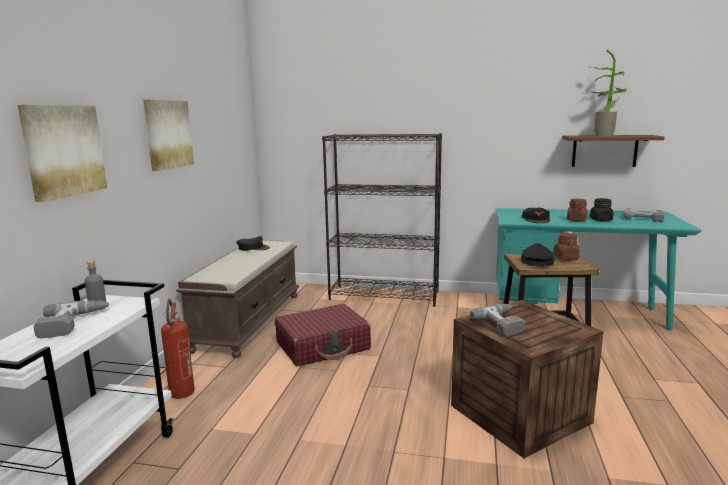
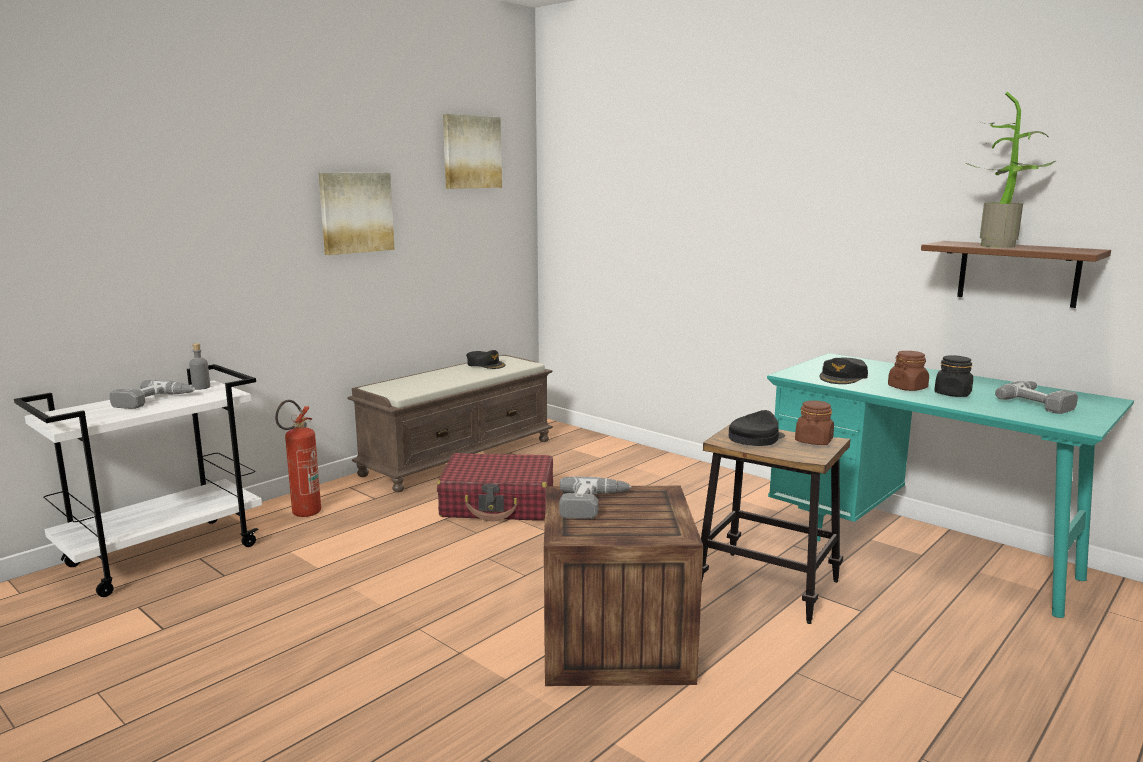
camera: 30 degrees right, 0 degrees up
(63, 150) = (195, 228): picture -> picture (471, 152)
(385, 295) = (659, 463): black bookcase -> none

